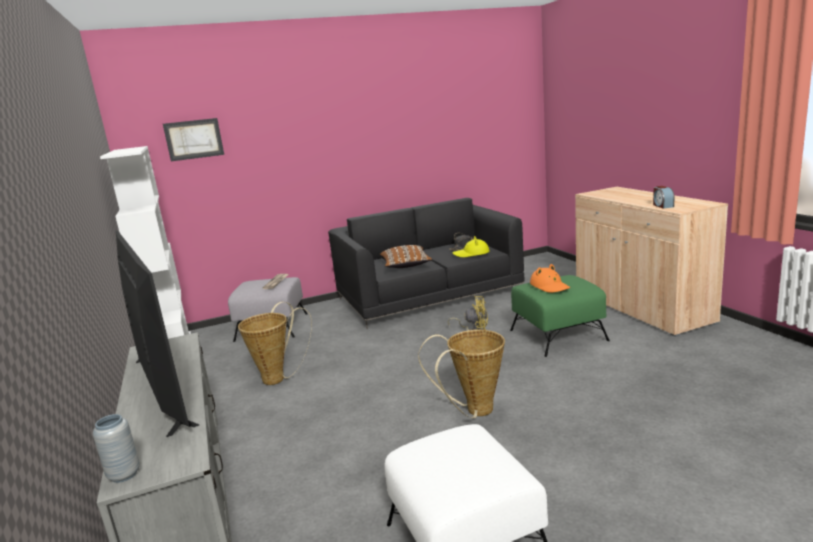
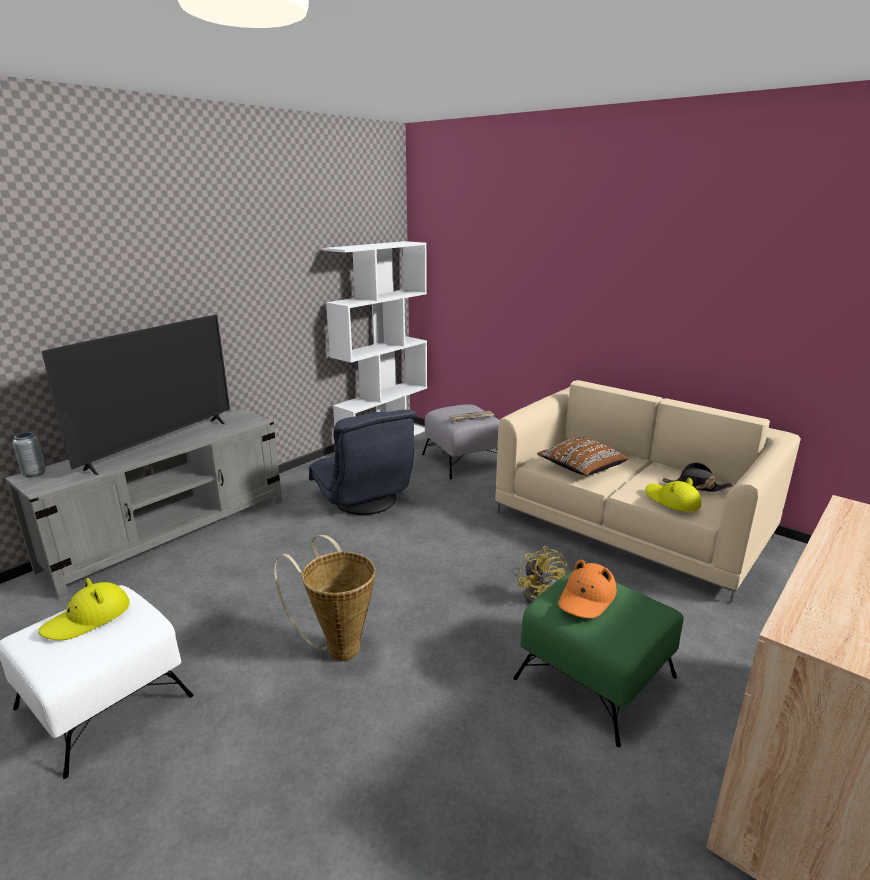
camera: 60 degrees right, 5 degrees up
(194, 139) = (466, 243): picture -> none
(278, 378) = (364, 501): basket -> grey armchair
(428, 295) = (631, 524): black sofa -> beige sofa
(450, 458) = (88, 618): none -> yellow hat
(662, 206) = (819, 605): alarm clock -> none

